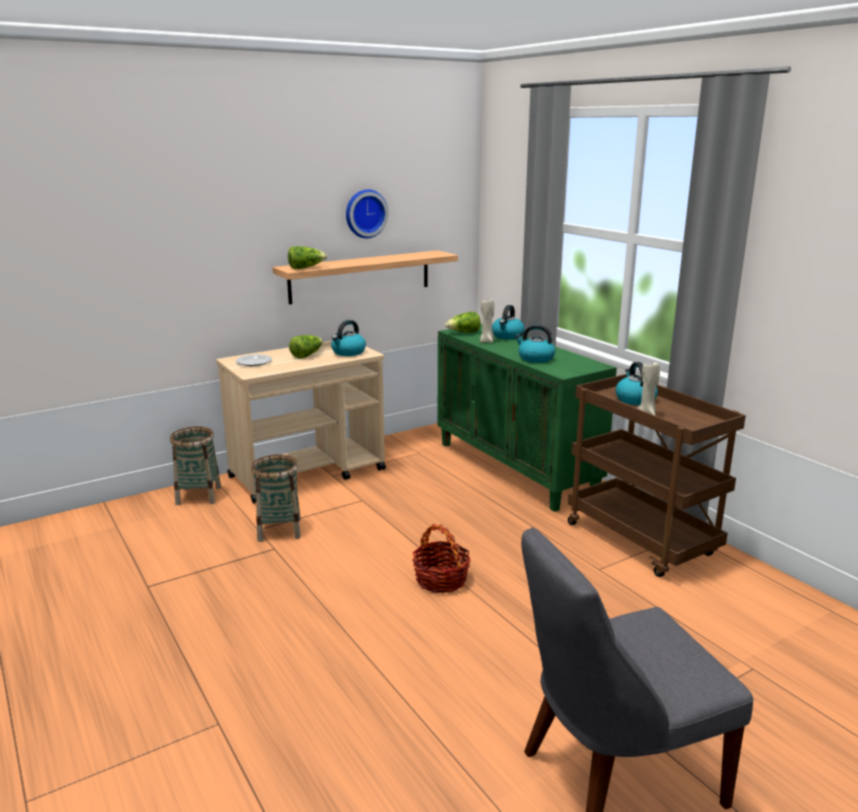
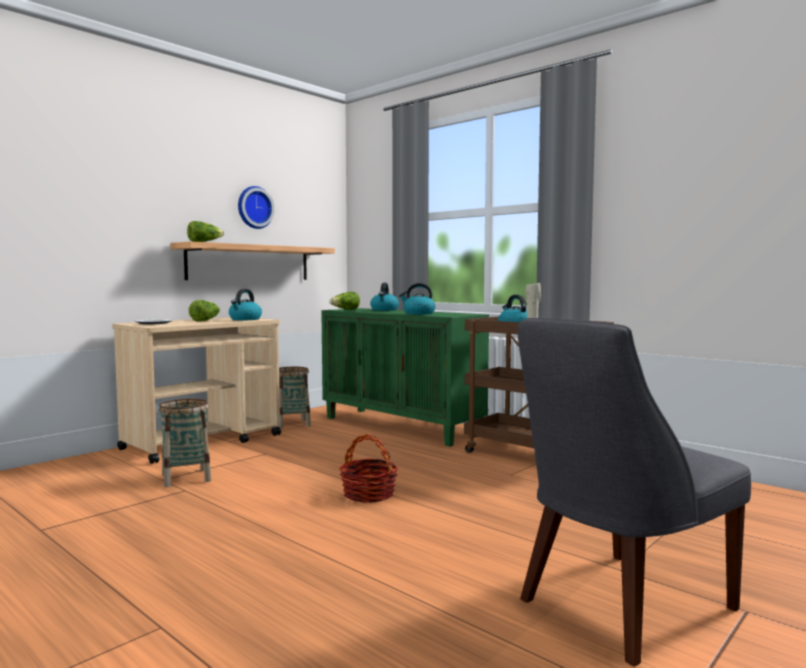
camera: 15 degrees left, 15 degrees down
(199, 496) = (88, 463): basket -> basket (292, 424)
(487, 341) = (369, 311): beige candle -> none

